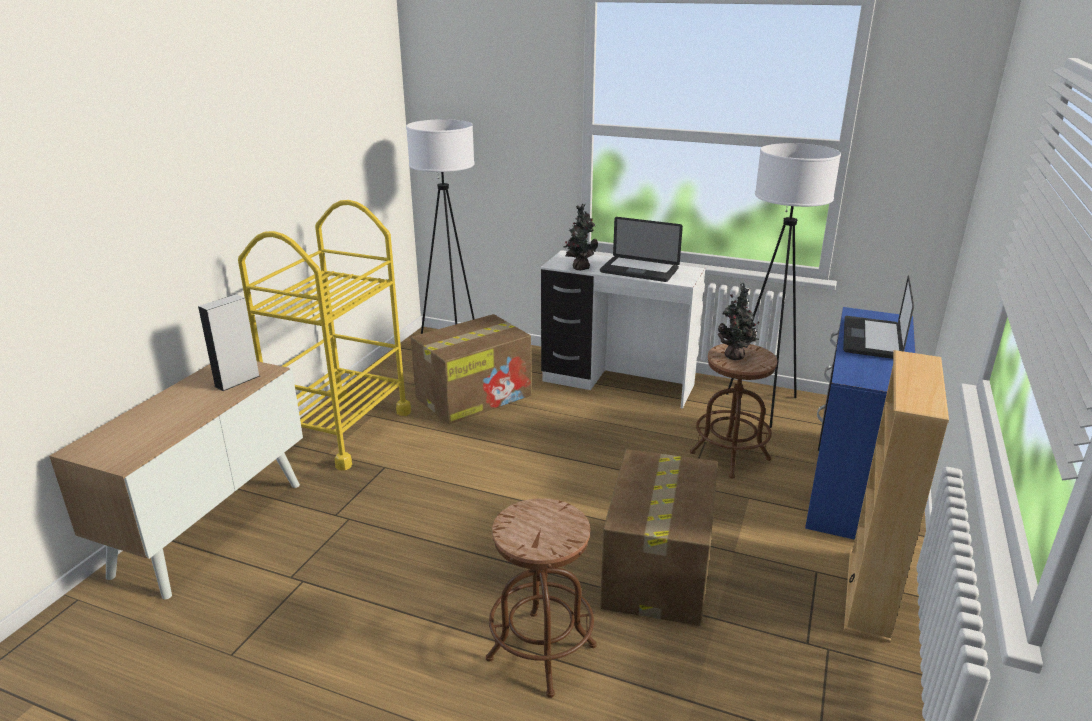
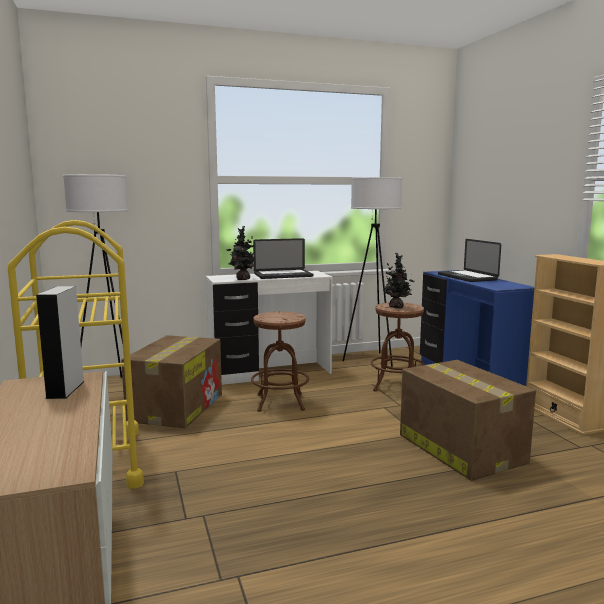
camera: 40 degrees left, 15 degrees down
(541, 652) = (485, 520): brown stool -> brown stool (280, 402)

